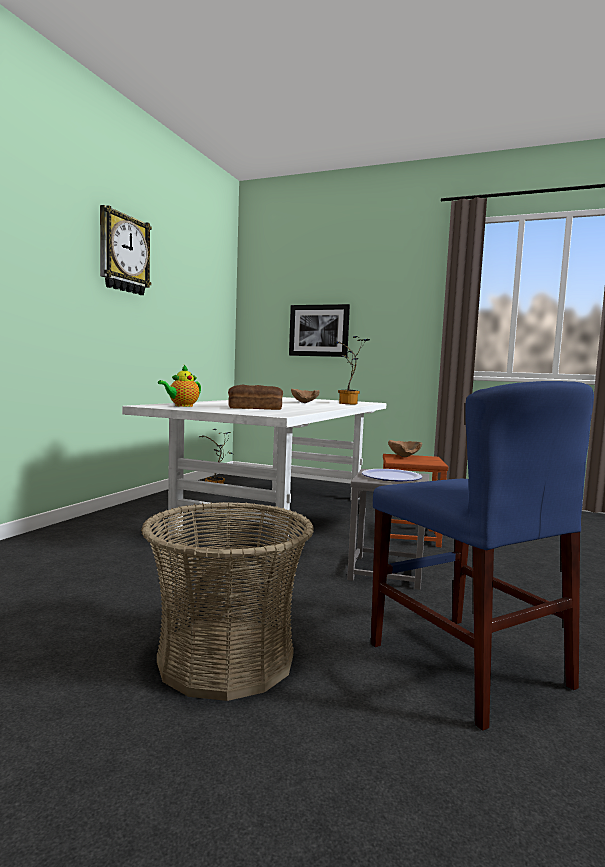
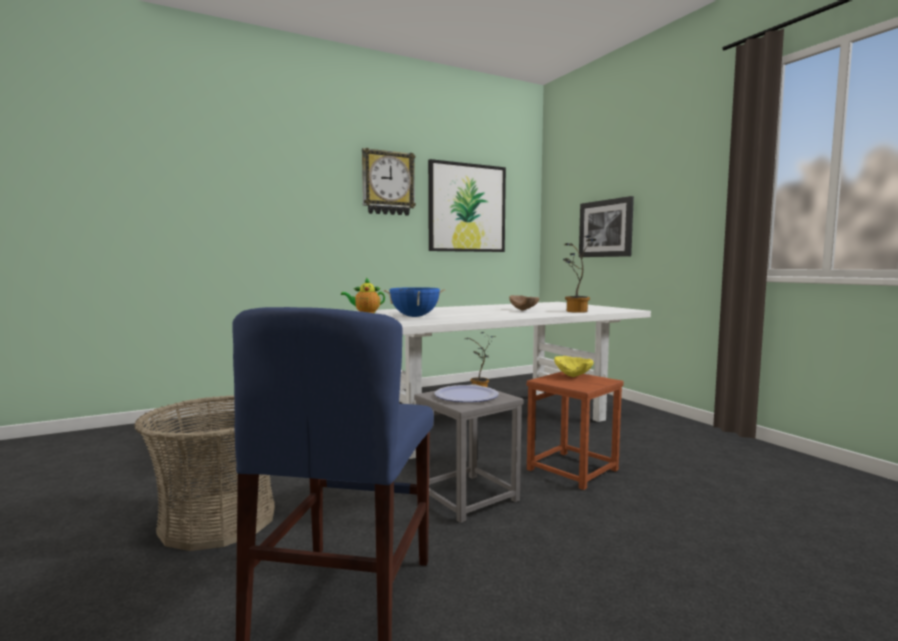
camera: 40 degrees right, 0 degrees up
(187, 295) = (467, 208): none -> picture
(256, 408) = (414, 316): bread -> blue cooking pot
(403, 456) = (574, 376): brown bowl -> yellow bowl

